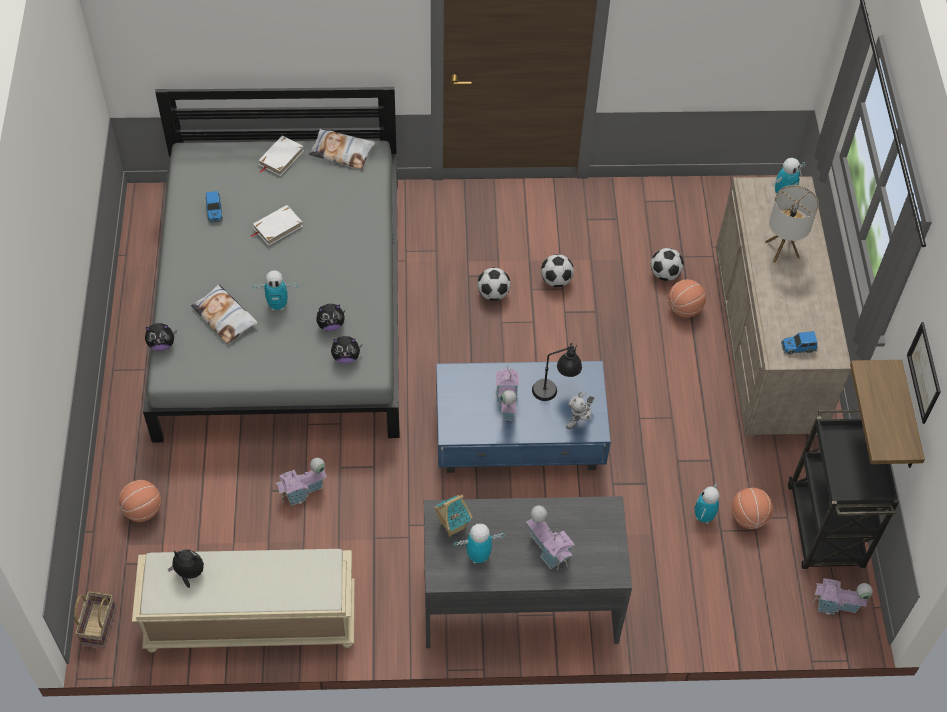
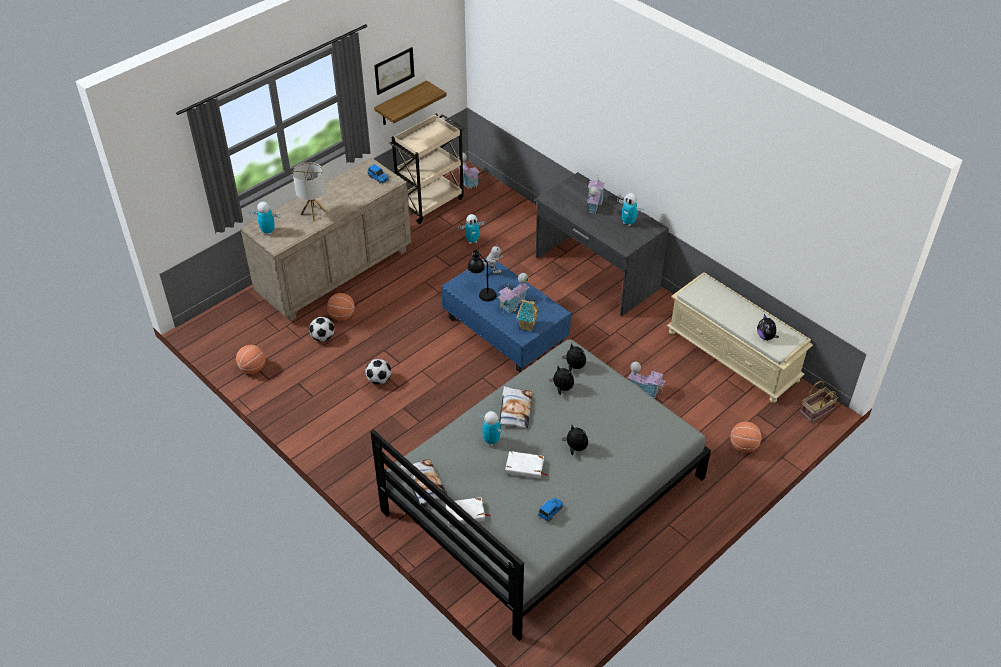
camera: 130 degrees left, 10 degrees down
(161, 344) = (671, 453): plush toy -> plush toy (575, 448)
(225, 317) = (617, 440): pillow -> pillow (515, 410)
(278, 305) = (579, 422): toy robot -> toy robot (491, 441)
(451, 526) = (626, 240): toy house -> toy house (528, 326)
(493, 294) = (421, 401): football -> none
(748, 518) = (454, 227): basketball -> basketball (253, 368)
(825, 529) = (430, 202): black cart -> beige cart

